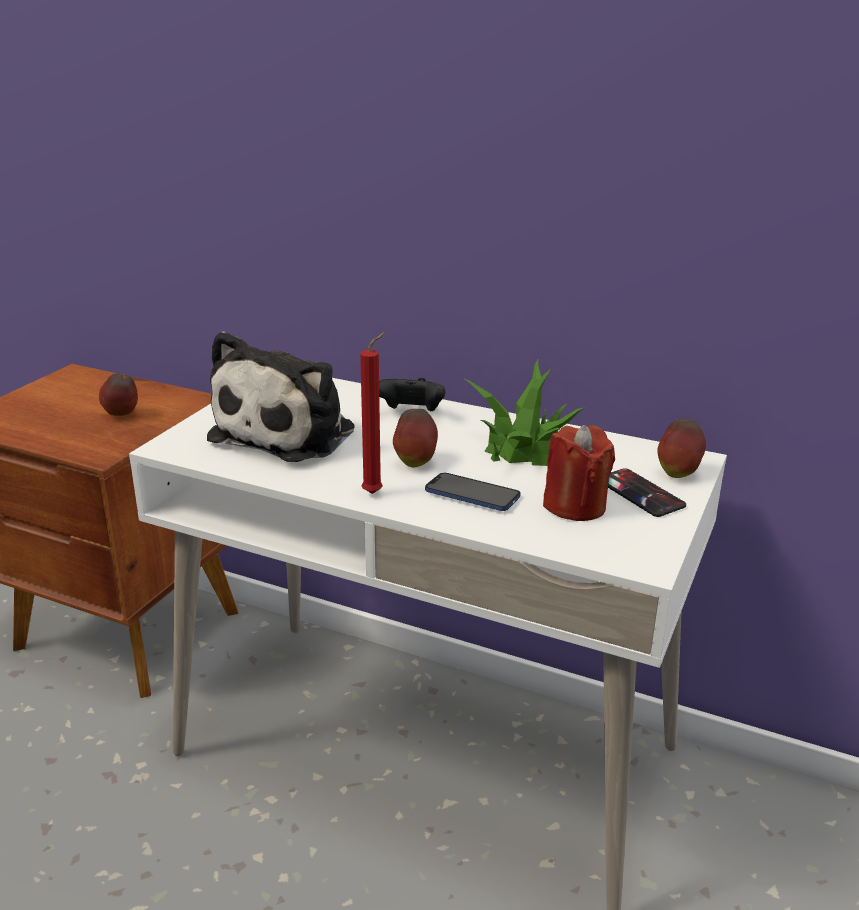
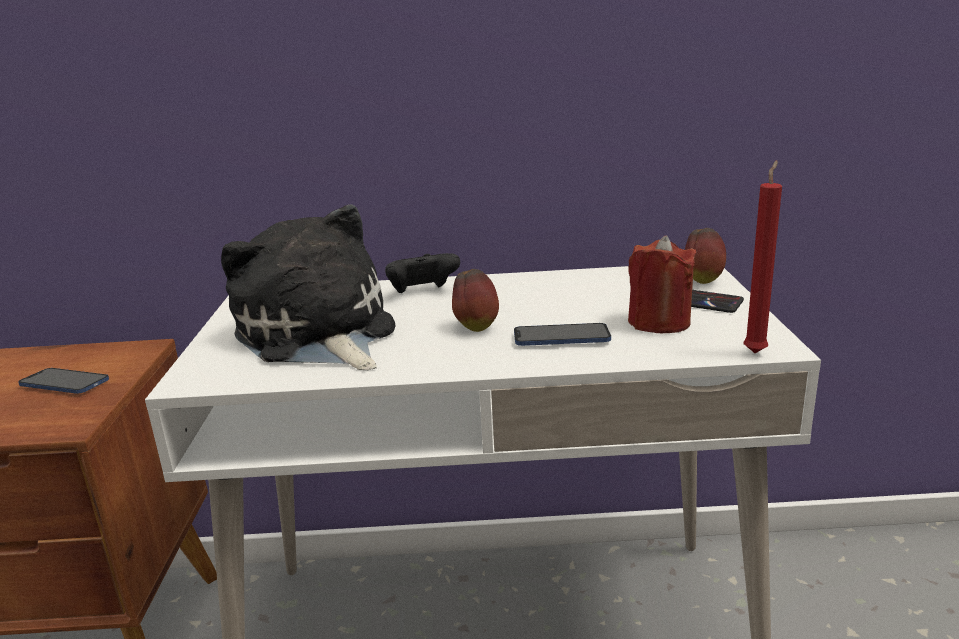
camera: 25 degrees left, 5 degrees down
(122, 416) = (64, 383): apple -> phone
(289, 432) = (318, 335): plush toy -> plush toy turned 150 degrees clockwise
(375, 493) = (469, 360): red candle -> red candle (756, 351)
(524, 445) = (555, 291): potted plant -> none

